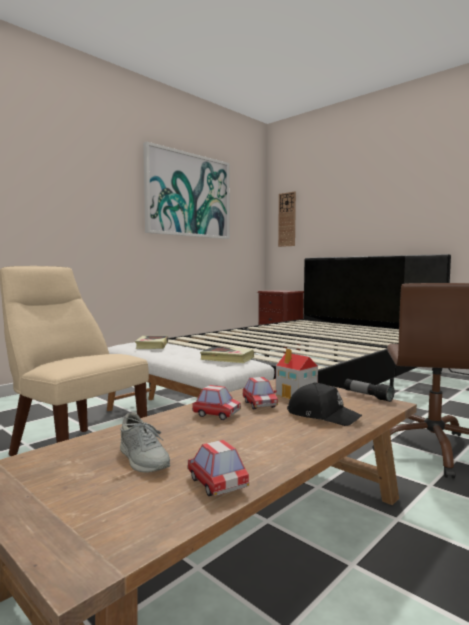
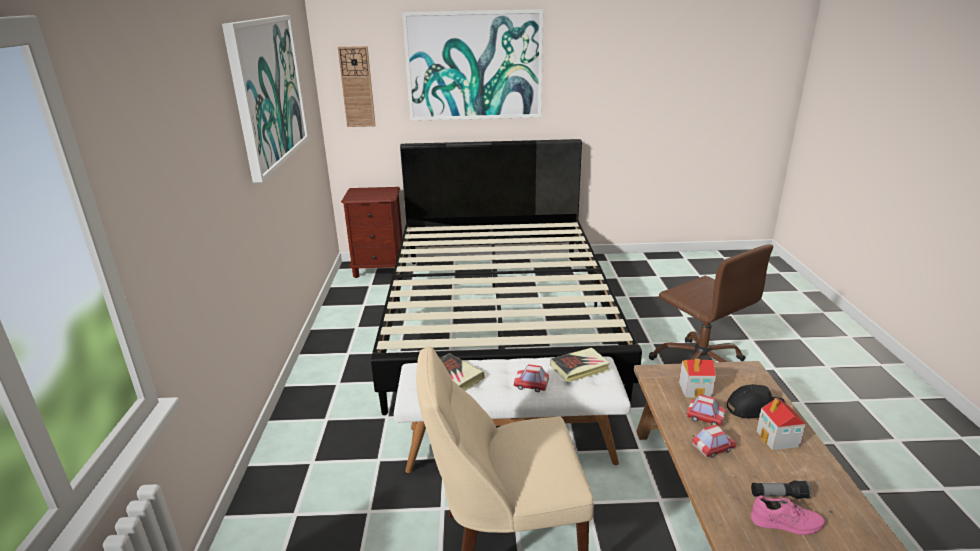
camera: 45 degrees left, 20 degrees up
(143, 459) = (786, 523): grey shoe -> pink shoe
(216, 483) = (846, 510): toy car -> toy car (531, 385)
(289, 432) = (778, 439): none -> toy house
(362, 197) = (474, 66): none -> picture
(367, 396) = (727, 366): flashlight -> flashlight (778, 496)

